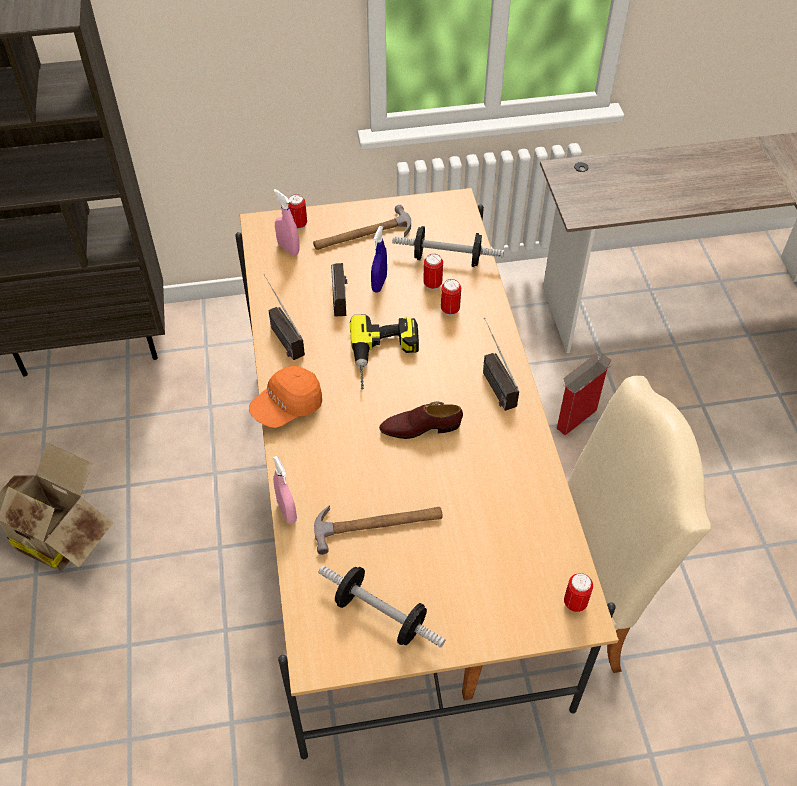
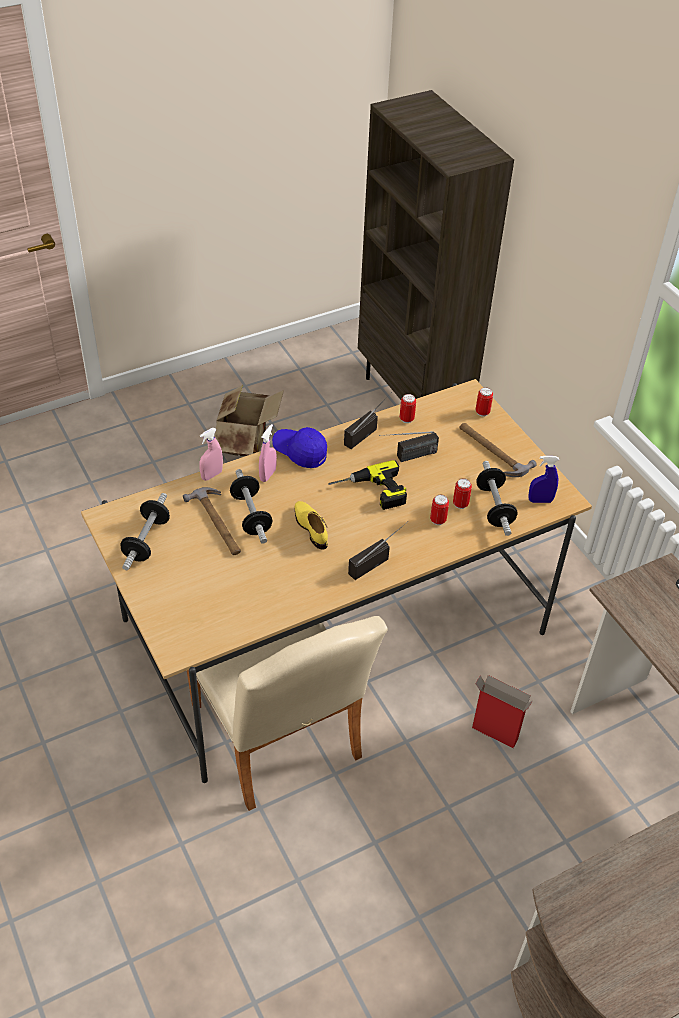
camera: 70 degrees right, 5 degrees down
(287, 406) = (300, 452): orange cap -> blue cap
(288, 248) = (453, 414): pink spray bottle -> pink spray bottle (268, 475)
(377, 484) = (251, 515): none -> dumbbell
(379, 284) = (444, 473): blue spray bottle -> blue spray bottle (540, 500)
(420, 427) = (311, 527): brown shoe -> yellow shoe
(575, 603) = (186, 645): can -> can (406, 419)

